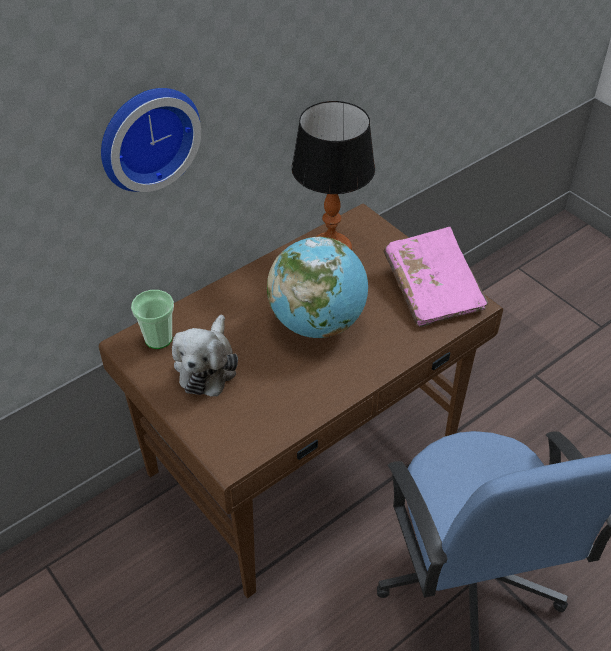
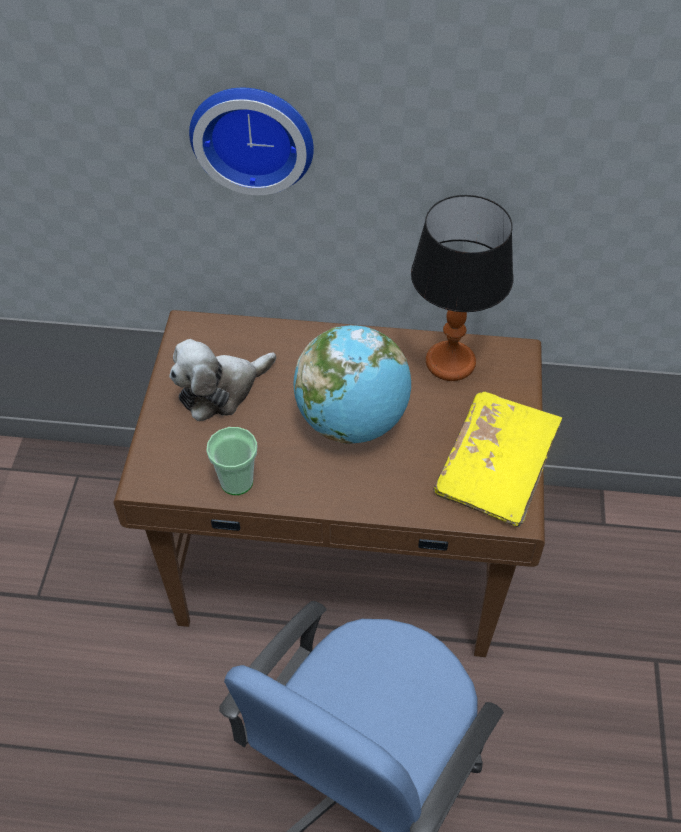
camera: 45 degrees right, 5 degrees up
(158, 339) = (214, 339): cup -> cup (236, 481)
(432, 289) = (496, 470): pink book -> yellow book

